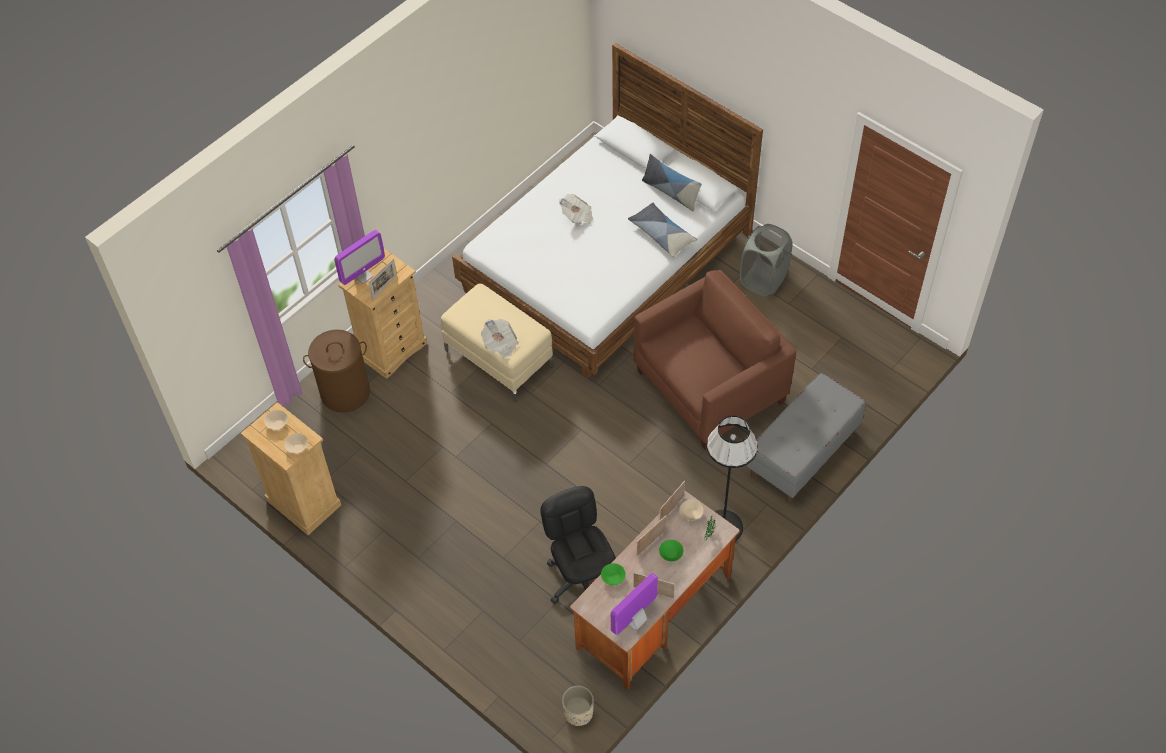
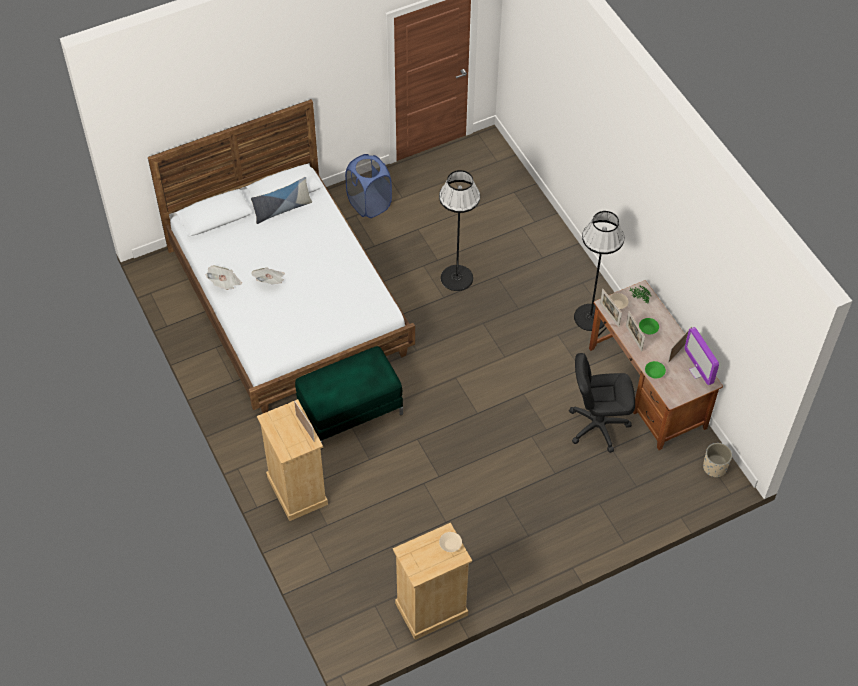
camera: 70 degrees left, 0 degrees up
(277, 423) = (417, 554): beige bowl -> none
(345, 392) = (326, 542): brown laundry basket -> none
(363, 276) = (282, 440): monitor -> none
(499, 358) = (351, 411): beige ottoman -> green ottoman
(500, 344) = (374, 384): newspaper -> newspaper (225, 283)
(662, 234) = (324, 231): pillow -> none
(709, 387) = (457, 277): brown armchair -> black floor lamp
(763, 279) = (369, 204): grey laundry basket -> blue laundry basket
(803, 454) = (547, 243): grey bench -> none

